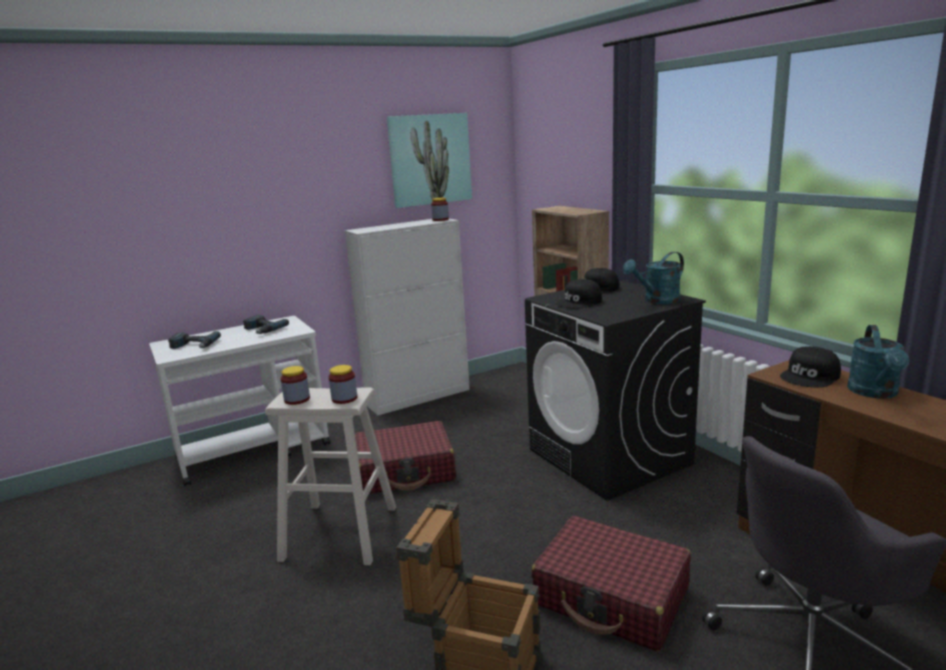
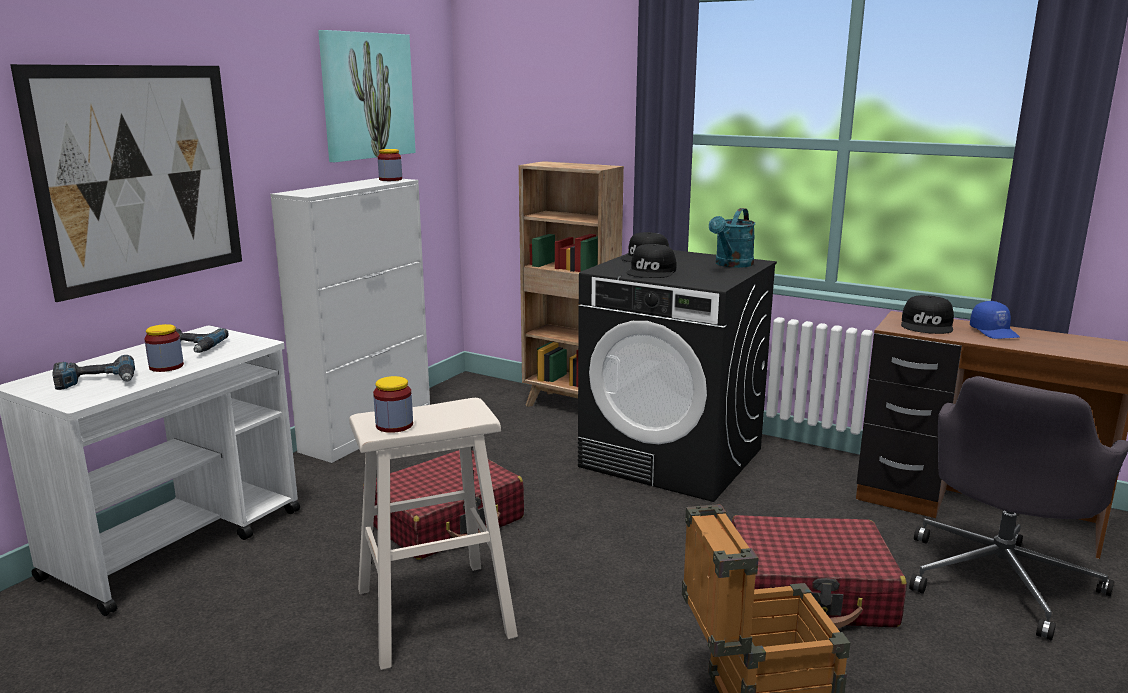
camera: 30 degrees left, 0 degrees up
(248, 220) = (141, 176): none -> picture
(344, 398) = (462, 414): jar -> jar (166, 366)
(875, 393) = (994, 332): turquoise watering can -> blue cap

